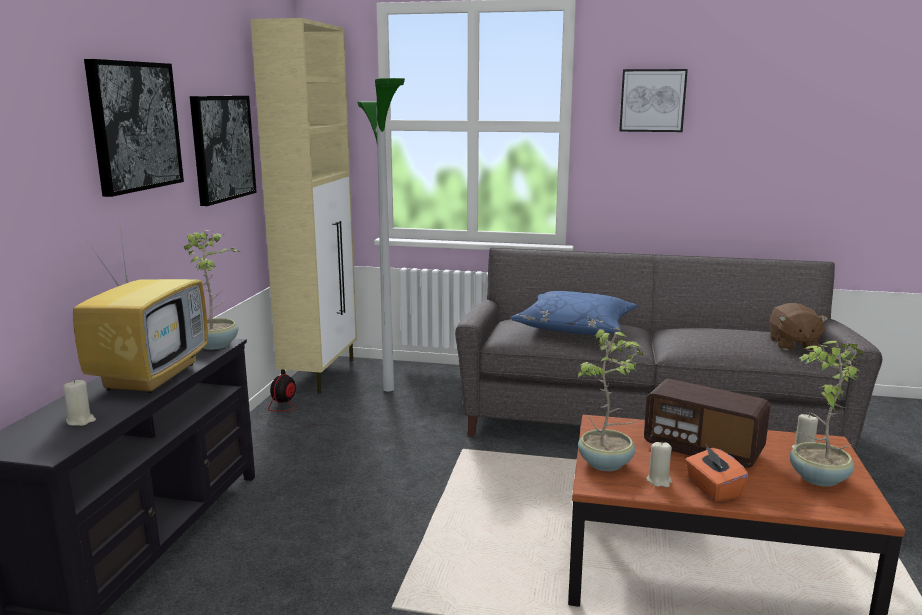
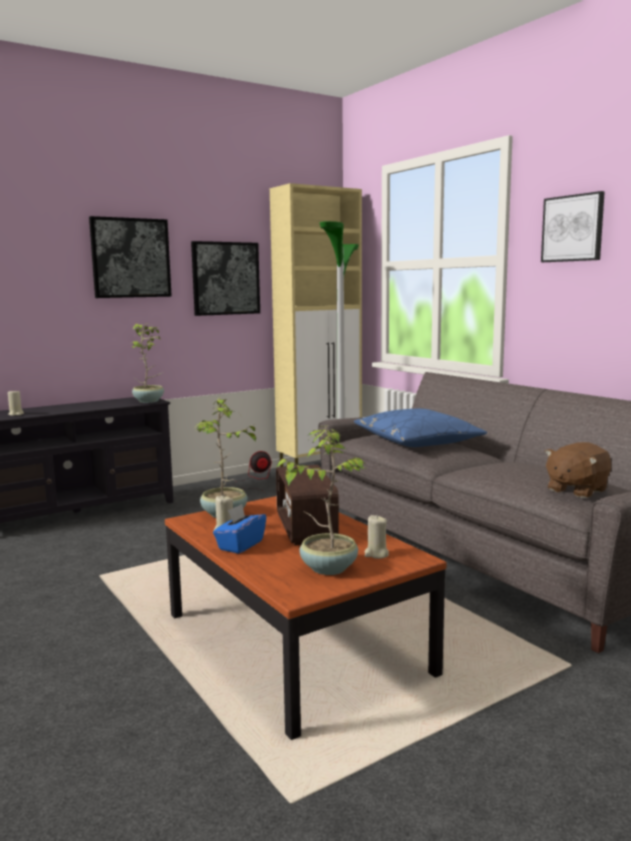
camera: 45 degrees right, 5 degrees down
(151, 376) = (86, 406): television -> none
(713, 489) = (240, 545): orange tissue box -> blue tissue box

